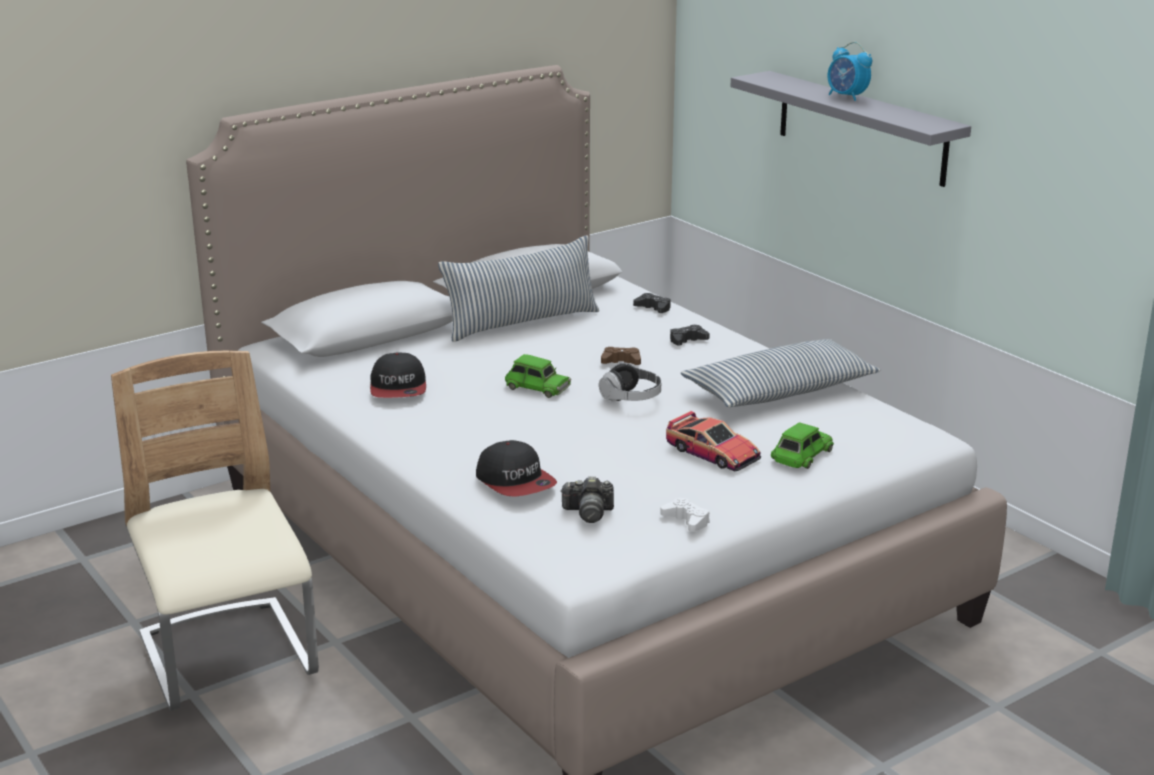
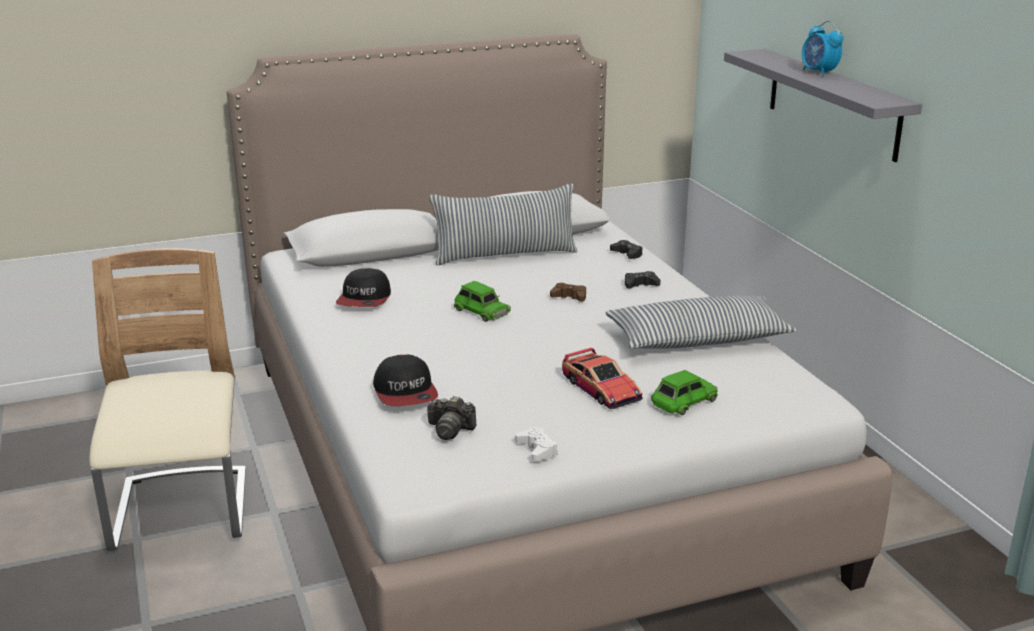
camera: 15 degrees right, 0 degrees up
(631, 398) = (557, 330): headphones -> none

